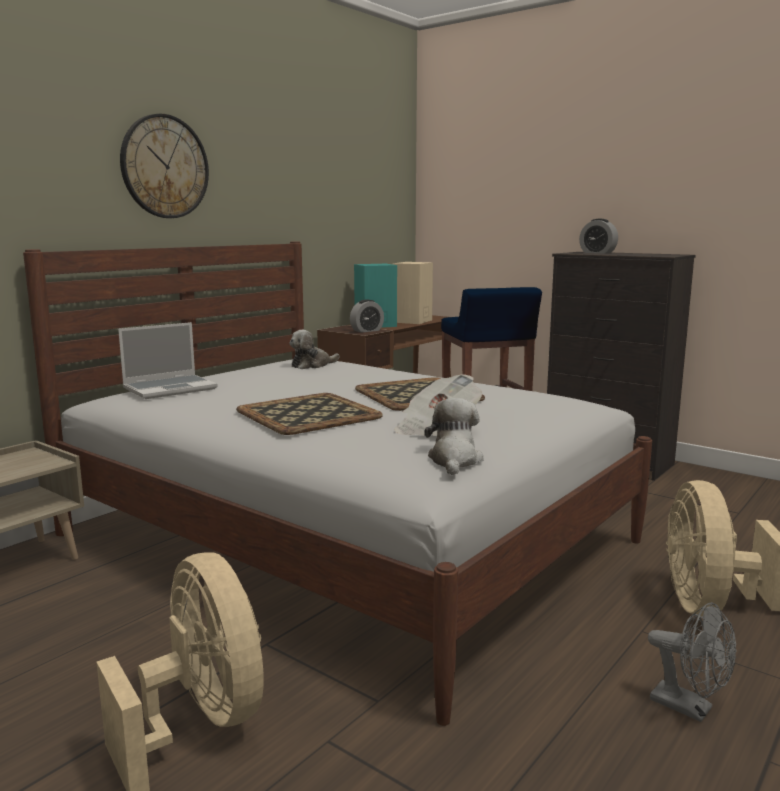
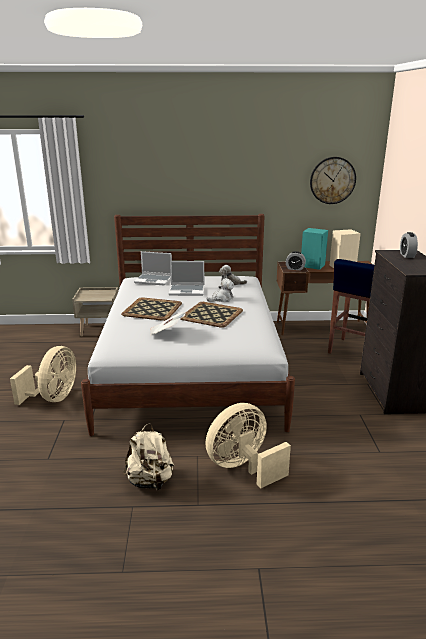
camera: 50 degrees right, 10 degrees up
(164, 167) = (185, 178): wall clock -> wall clock (332, 180)
(281, 384) = (187, 291): none -> laptop
(454, 460) = (135, 347): plush toy -> plush toy (221, 299)
(690, 708) = (150, 481): grey fan -> beige backpack

